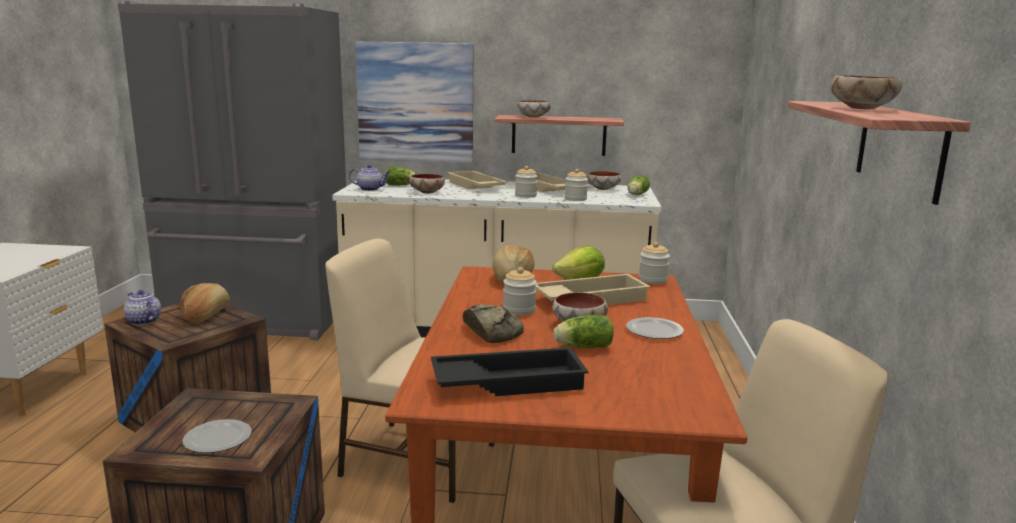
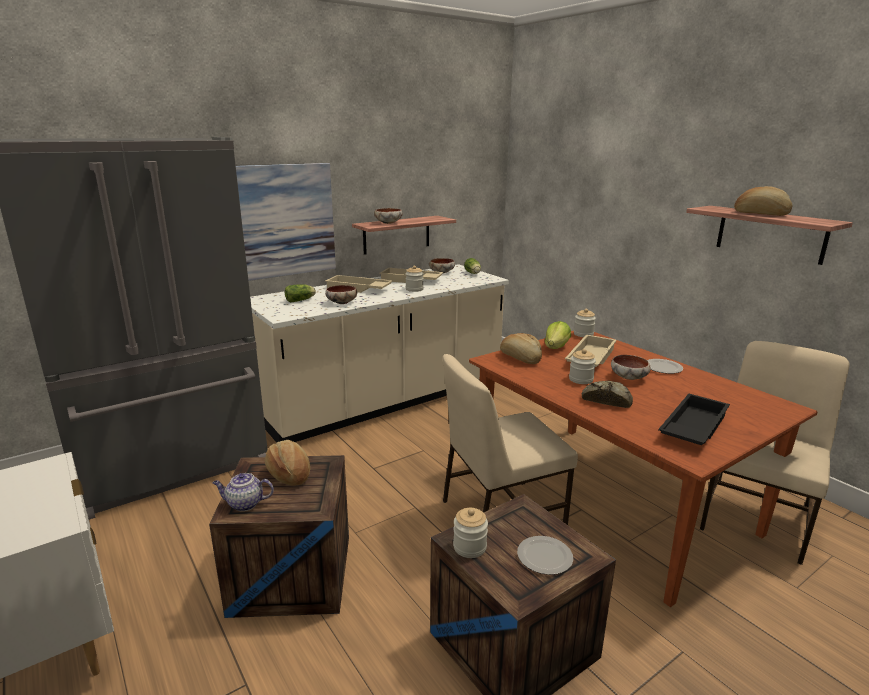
camera: 40 degrees left, 5 degrees up
(370, 189) = (289, 310): teapot -> none
(575, 199) = (451, 285): jar -> jar (469, 547)
(582, 347) = (663, 391): lettuce -> none
(861, 108) = (761, 214): bowl -> bread

